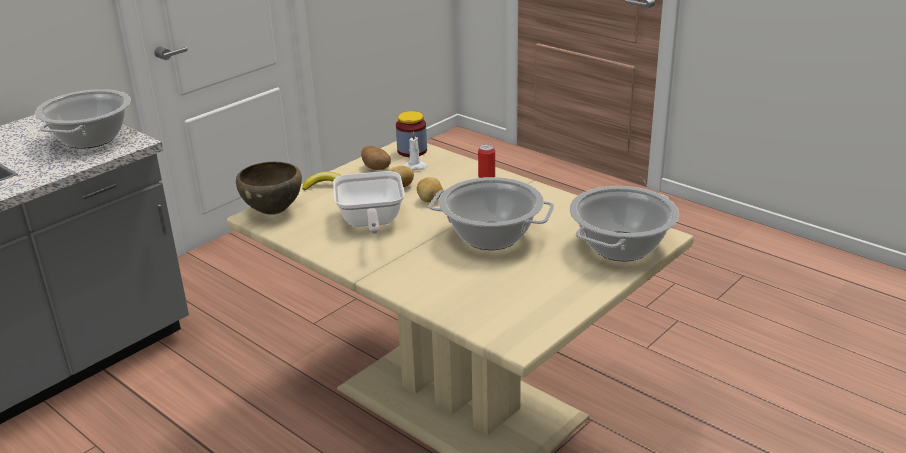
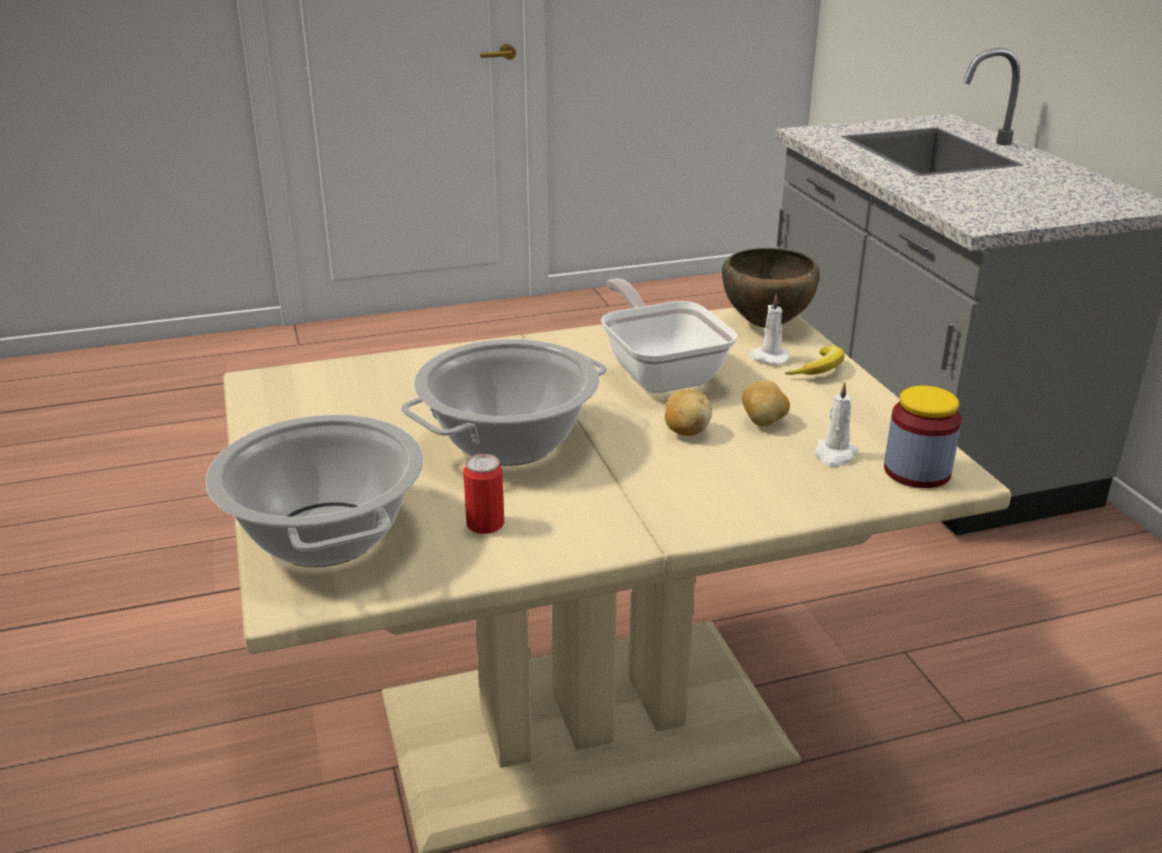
camera: 120 degrees right, 0 degrees up
(91, 139) = (1014, 207): cooking pot -> none
(322, 201) = (768, 358): none -> white candle
(370, 223) = (660, 372): frying pan -> frying pan turned 45 degrees clockwise
(377, 168) = (859, 421): potato -> none
(486, 176) = (727, 508): can -> can (485, 524)

